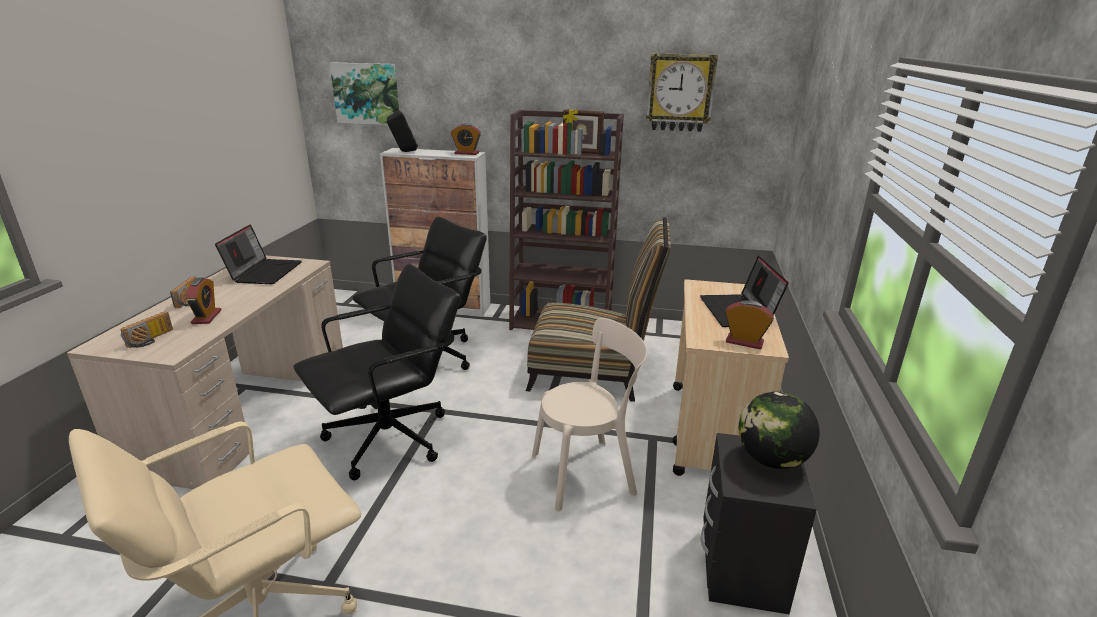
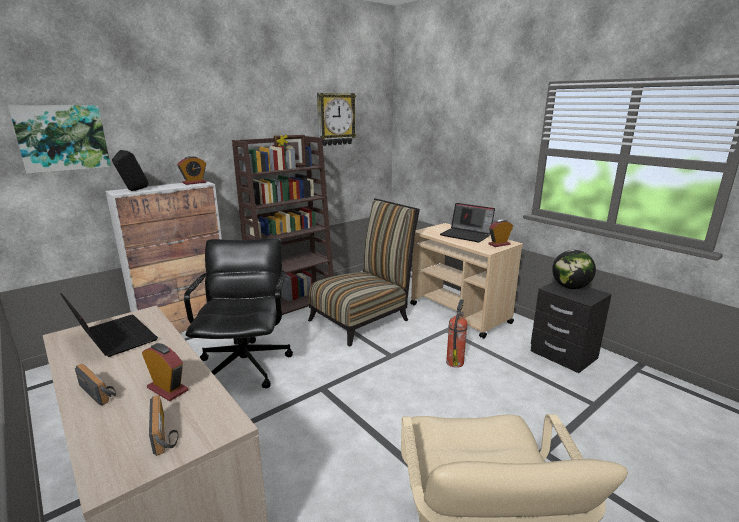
camera: 50 degrees left, 5 degrees down
(390, 439) = (329, 422): black office chair -> none
(587, 473) = (455, 362): beige chair -> fire extinguisher

